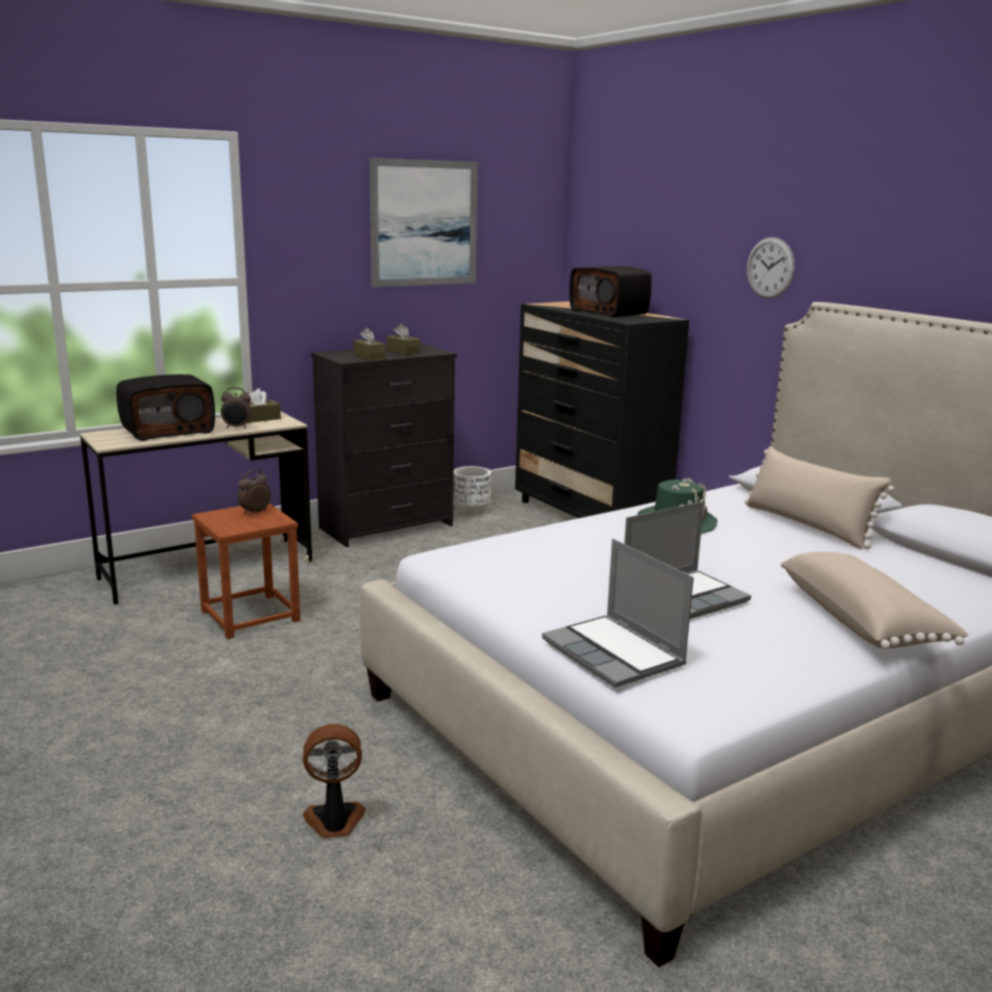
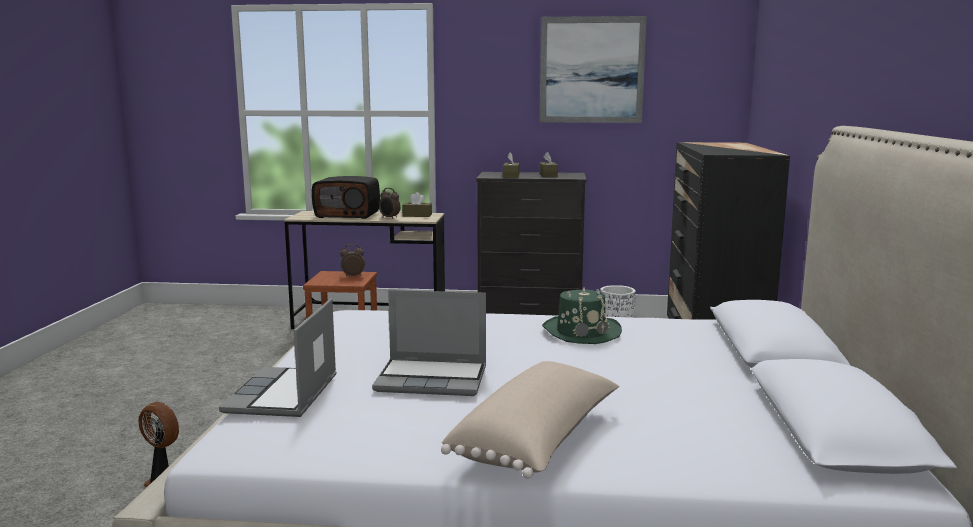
camera: 40 degrees right, 5 degrees down
(610, 312) = (732, 148): radio -> none
(770, 268) = (838, 94): wall clock -> none
(807, 525) = (709, 362): beige pillow -> none

